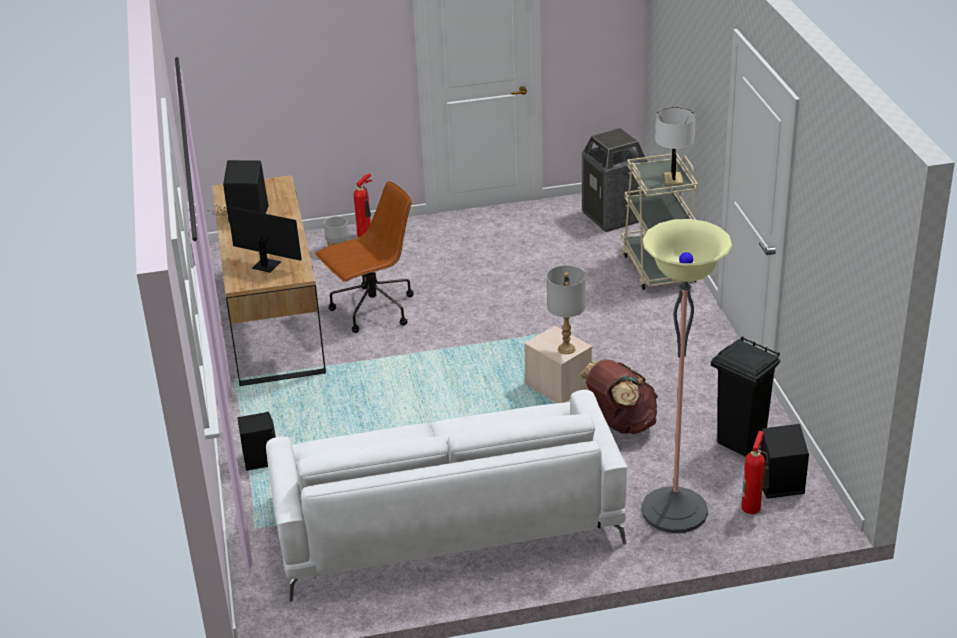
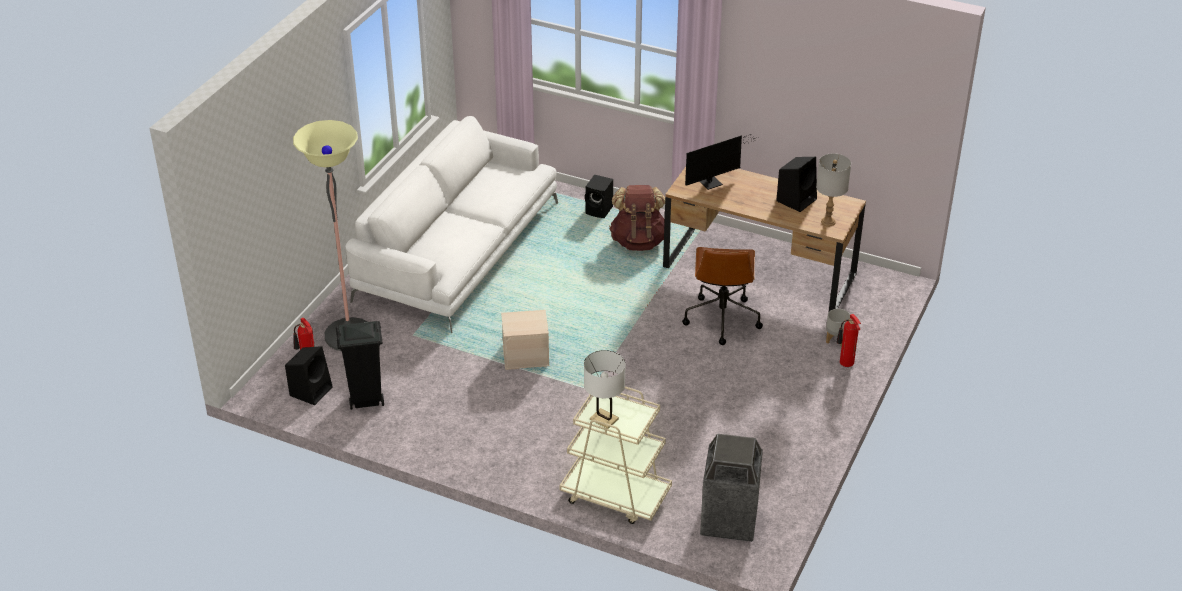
camera: 125 degrees right, 5 degrees up
(566, 349) = (514, 323): grey table lamp -> grey table lamp (828, 222)
(619, 424) = (452, 359): brown backpack -> brown backpack (638, 241)

